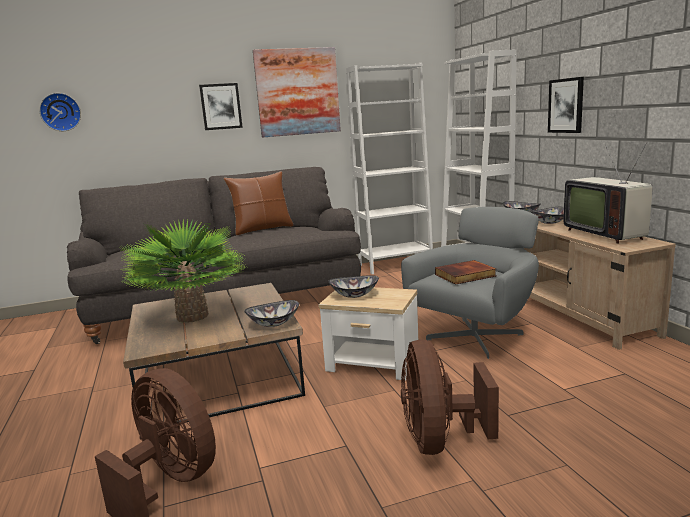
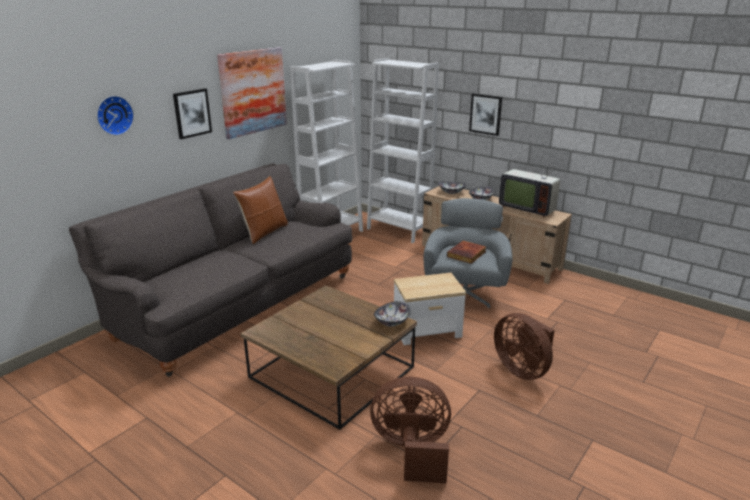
camera: 35 degrees left, 10 degrees up
(61, 112) = (40, 139): wall clock -> wall clock (113, 115)
(192, 316) = (319, 331): potted plant -> none
(354, 295) = (418, 286): bowl -> none

